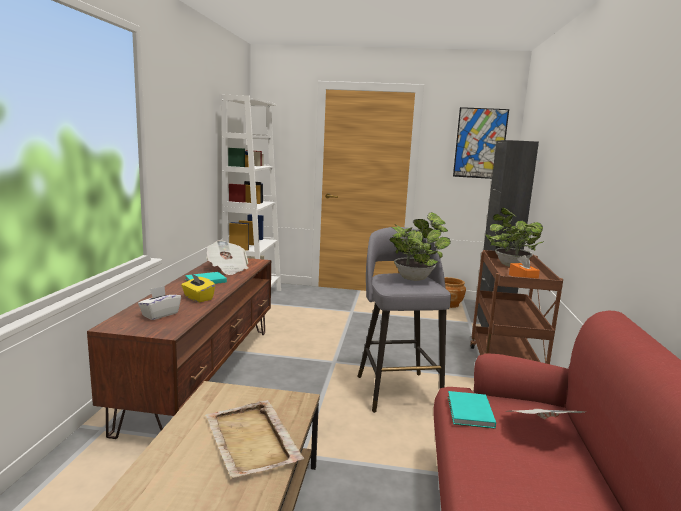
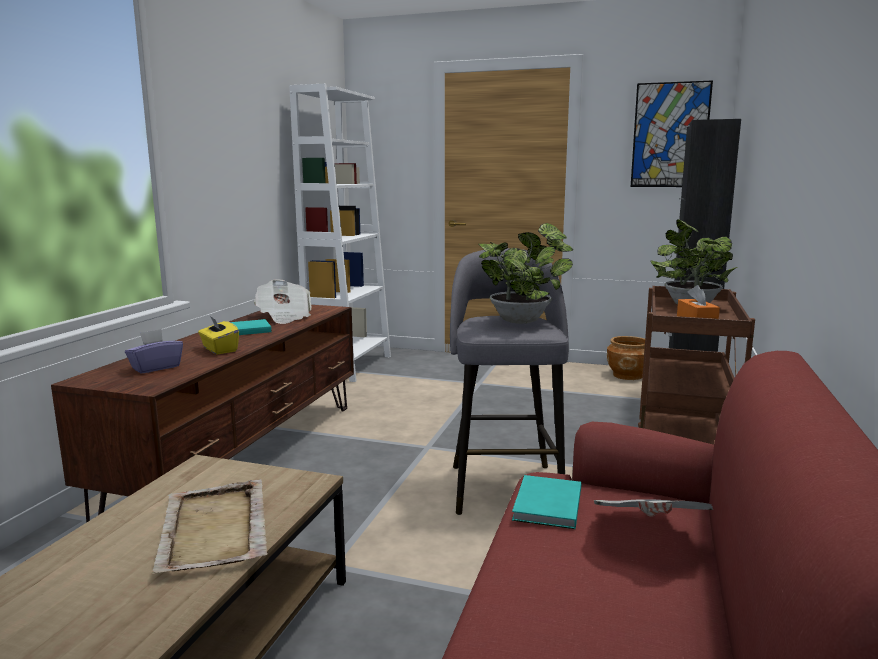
camera: 10 degrees right, 0 degrees up
(160, 314) = (156, 367): white tissue box -> purple tissue box

